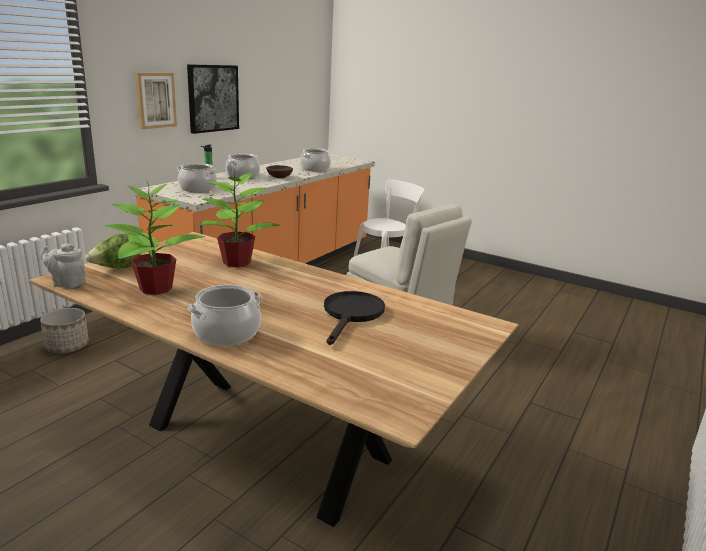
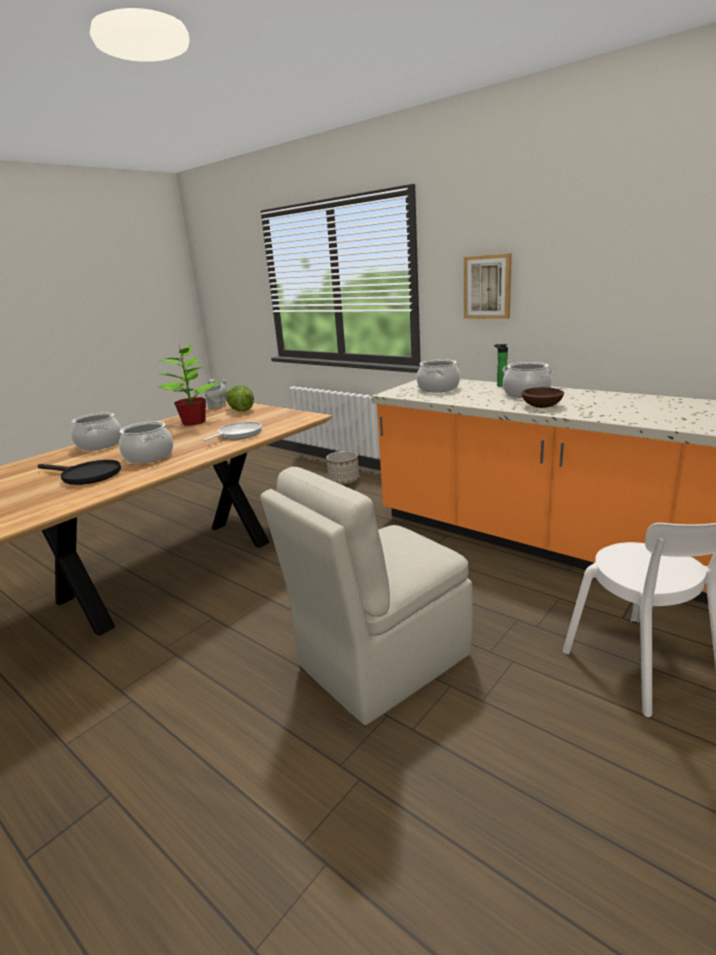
camera: 100 degrees right, 0 degrees up
(213, 98) = (578, 285): picture -> none
(237, 262) = (238, 434): potted plant -> frying pan
(315, 169) = (643, 417): cooking pot -> cooking pot (149, 456)

